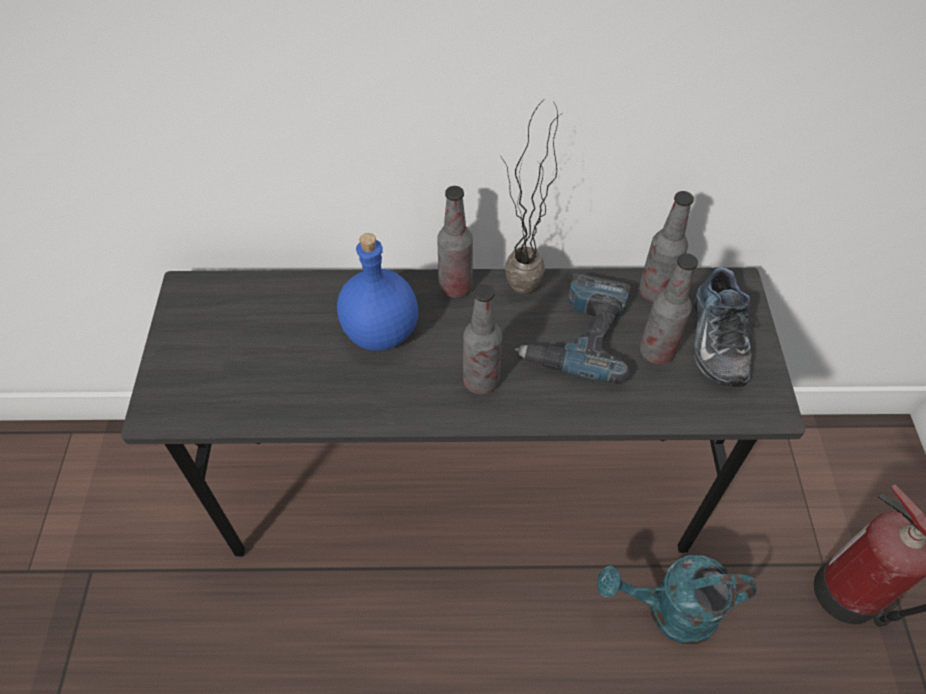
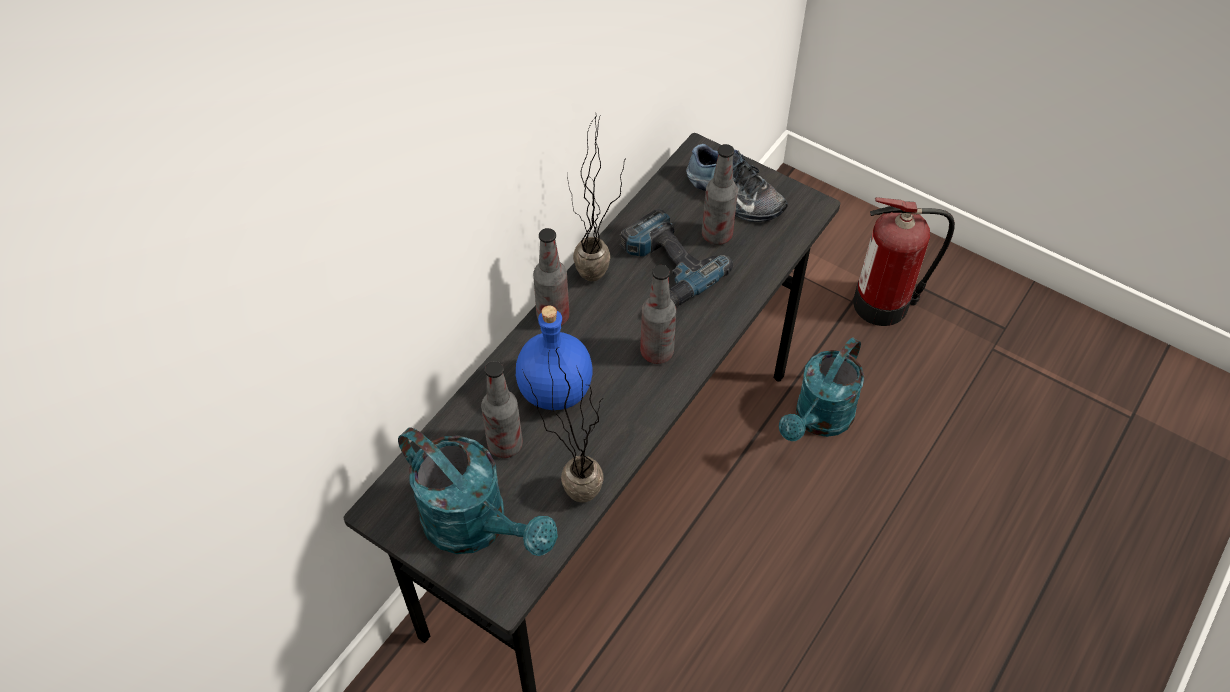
camera: 55 degrees left, 0 degrees up
(209, 357) = (477, 526): none -> turquoise watering can
(287, 400) = (571, 489): none -> potted plant
(654, 292) = (665, 201): bottle -> bottle (505, 444)

